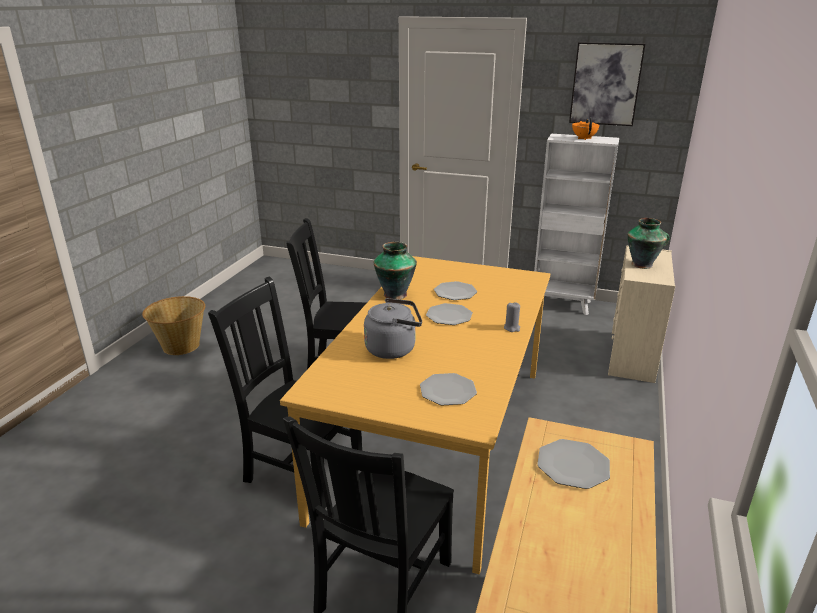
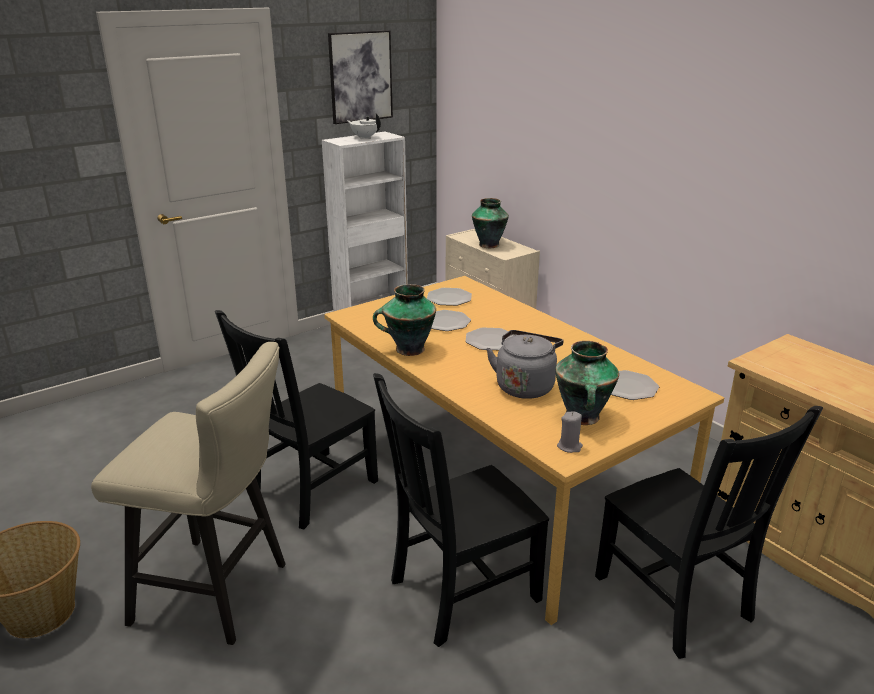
camera: 55 degrees left, 0 degrees up
(230, 385) = (220, 593): none -> beige stool
(371, 384) = (582, 417): none -> vase
(512, 328) = (547, 325): grey candle -> grey candle (569, 446)
(573, 465) = (804, 368): plate -> plate (449, 298)
(584, 138) = (364, 138): orange teapot -> white teapot

